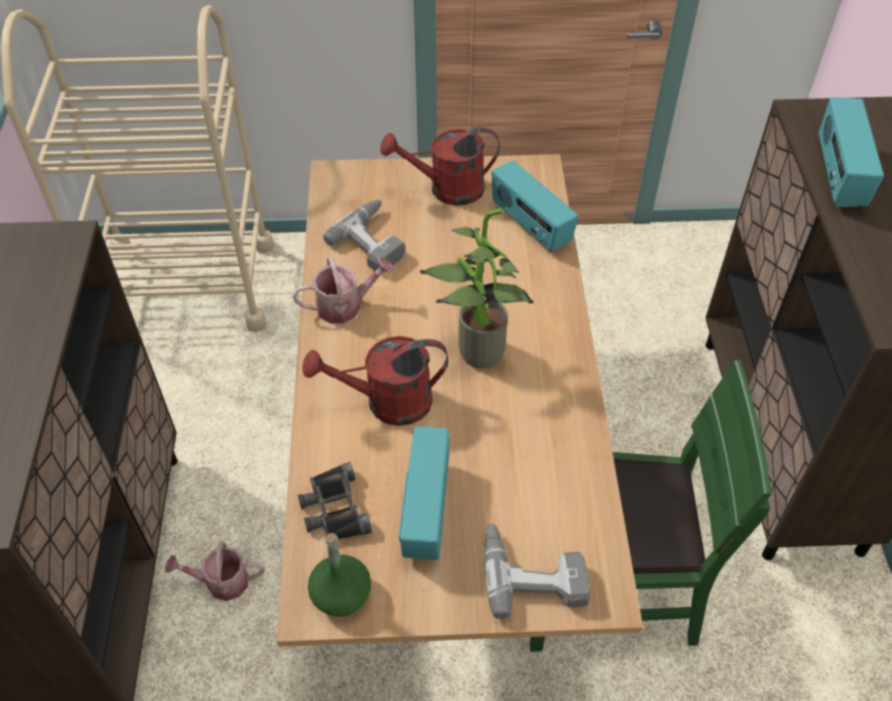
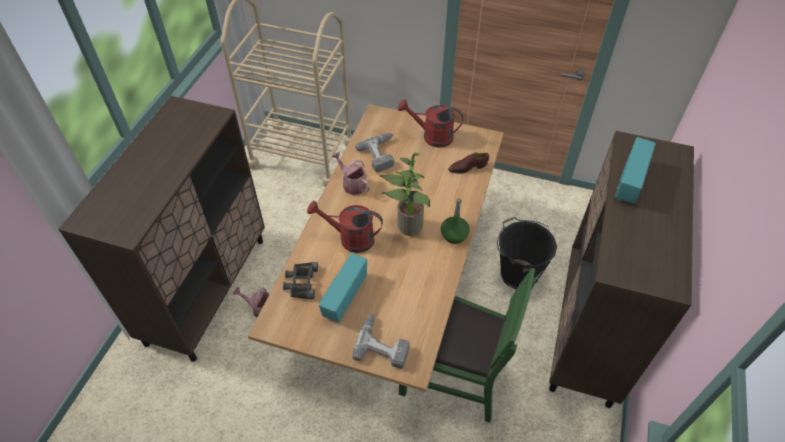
camera: 20 degrees right, 0 degrees up
(341, 595) = (286, 324): green bottle -> green bottle (454, 235)
(345, 305) = (352, 184): watering can -> watering can turned 135 degrees counterclockwise
(530, 225) = (467, 167): radio -> brown shoe
(633, 384) = (518, 273): none -> black bucket

